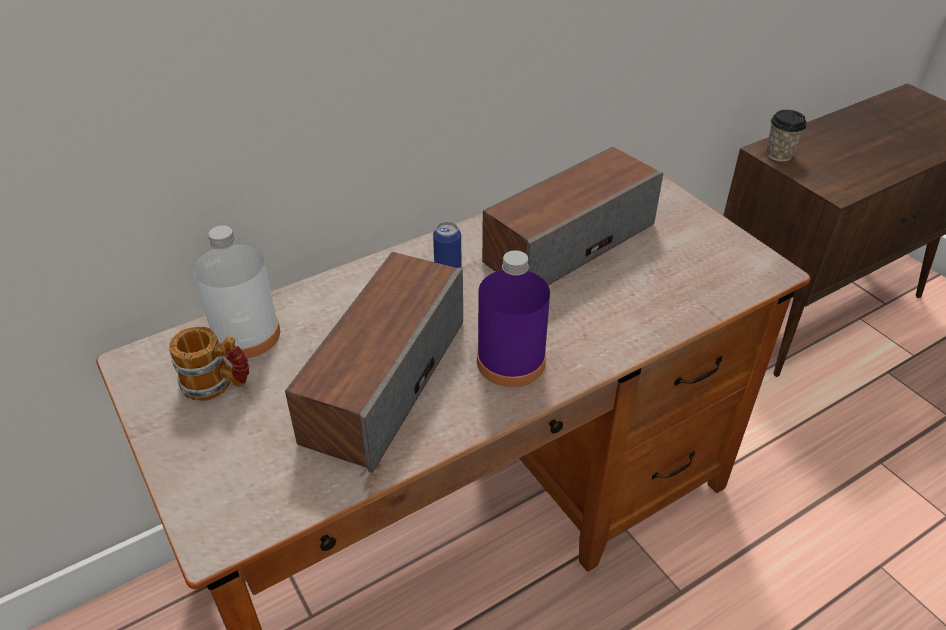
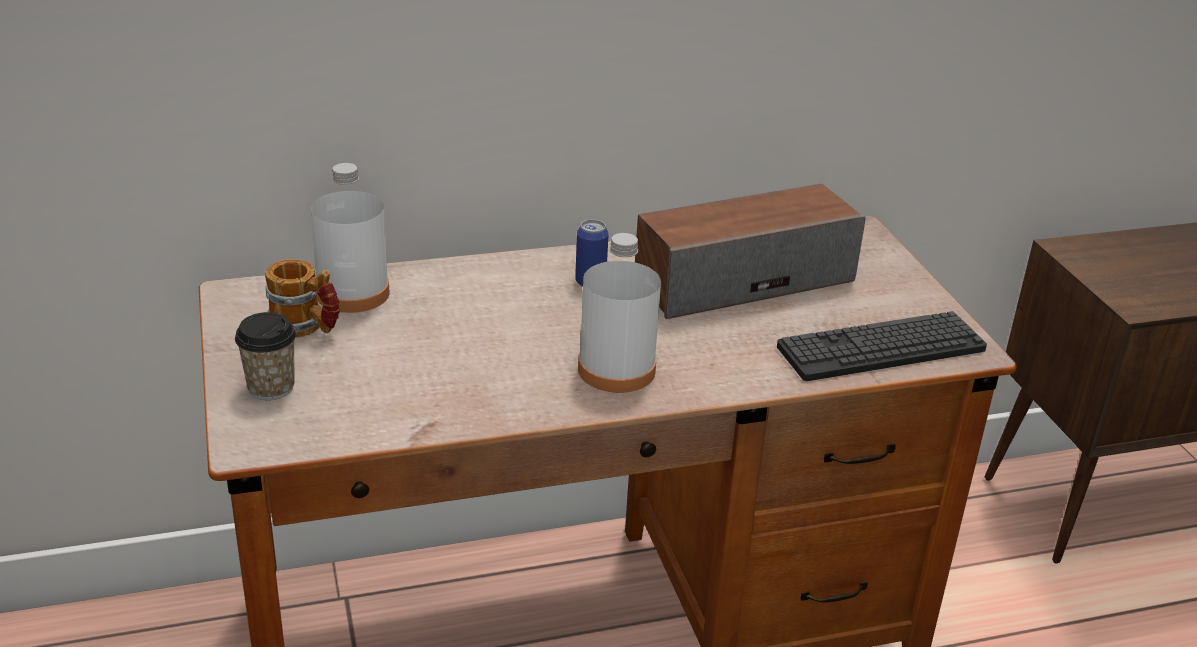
camera: 15 degrees right, 10 degrees down
(384, 379) = (475, 357): speaker -> none
(511, 361) = (616, 370): purple bottle -> white bottle
(706, 285) = (881, 348): none -> keyboard
(779, 155) = (1081, 255): cup -> cup (271, 387)

